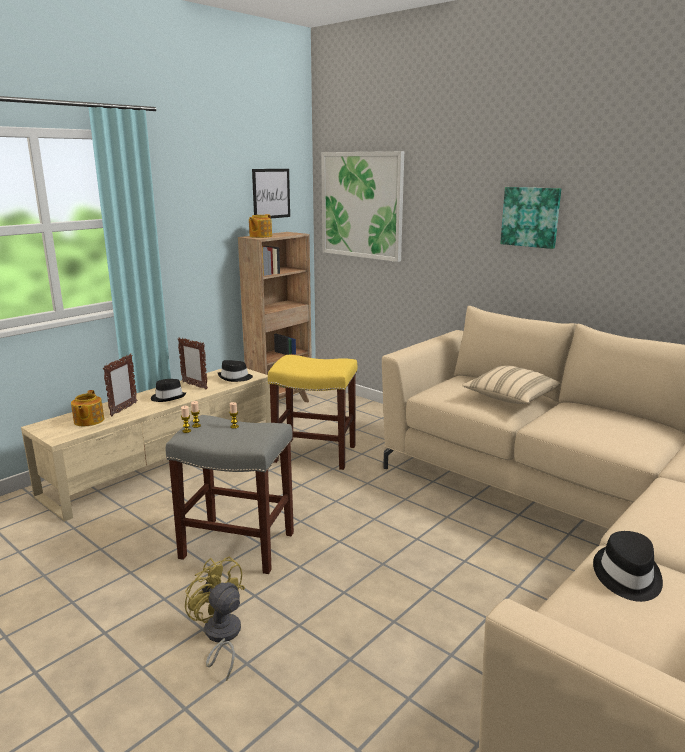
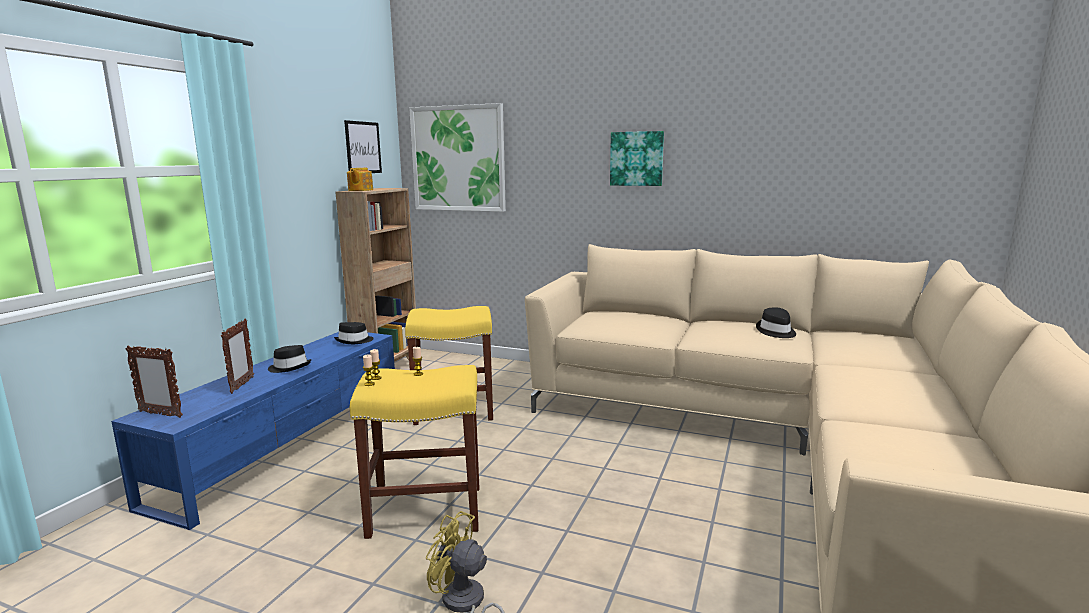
camera: 20 degrees left, 5 degrees down
(88, 421) = (204, 402): teapot -> none
(166, 463) = (289, 445): beige tv stand -> blue tv stand
(194, 385) = (312, 353): picture frame -> picture frame (160, 414)
(239, 545) = (427, 510): grey stool -> yellow stool
(510, 398) = (652, 323): beige pillow -> none
(626, 576) = (876, 436): black hat -> black hat (776, 331)

